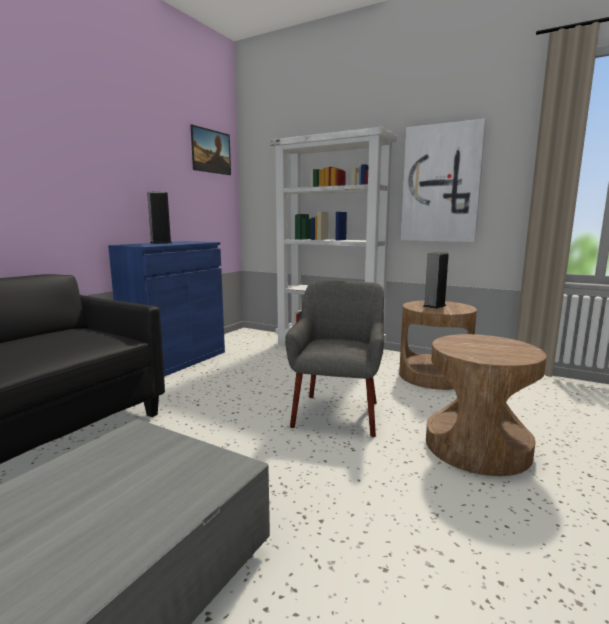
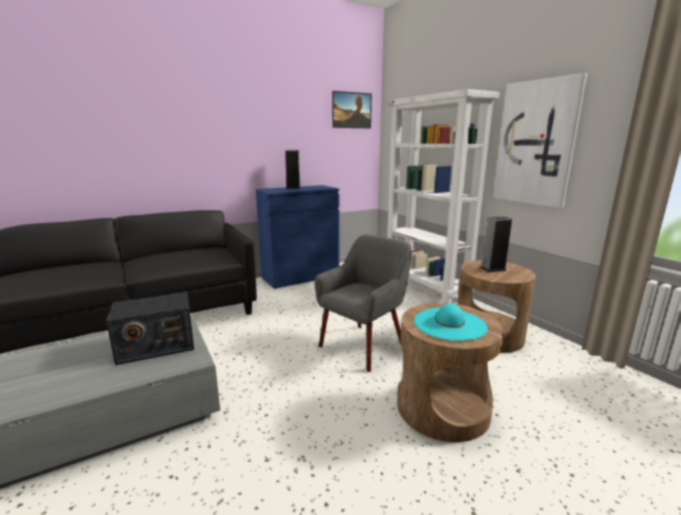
camera: 30 degrees right, 5 degrees up
(138, 469) = (156, 346): none -> radio
(488, 348) = (449, 324): none -> turquoise hat

